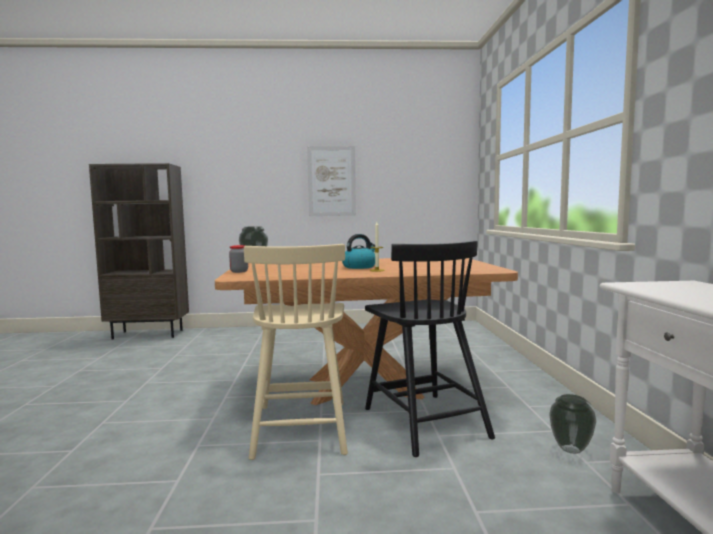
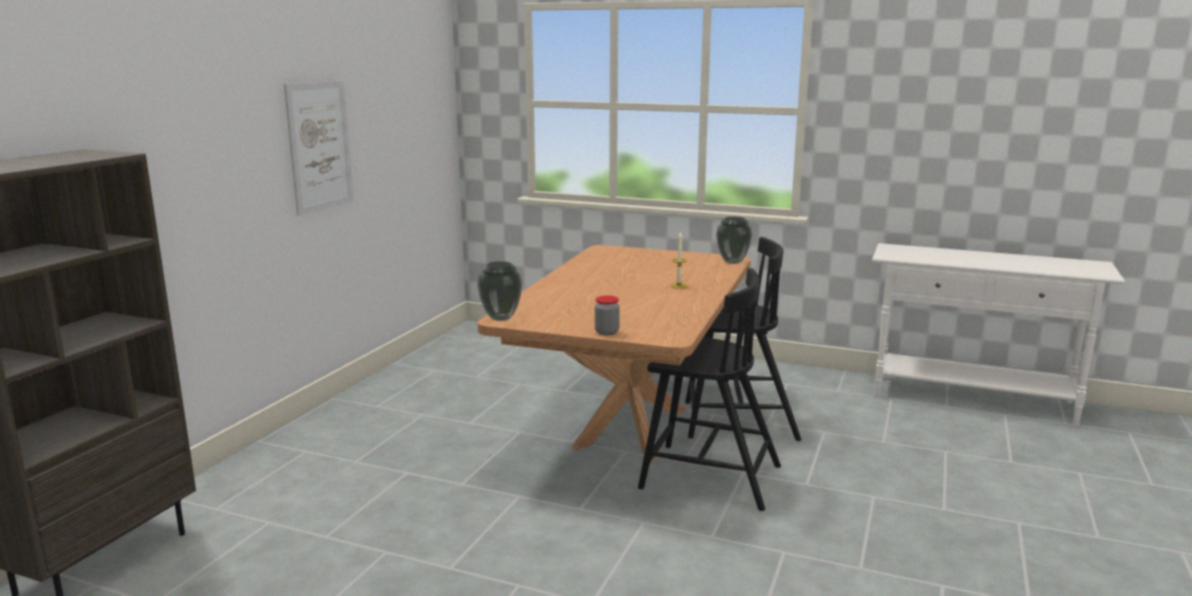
camera: 65 degrees left, 10 degrees up
(301, 427) = (707, 476): beige chair -> black chair
(359, 267) = (637, 287): kettle -> none
(571, 450) = (819, 389): vase -> vase (733, 262)

